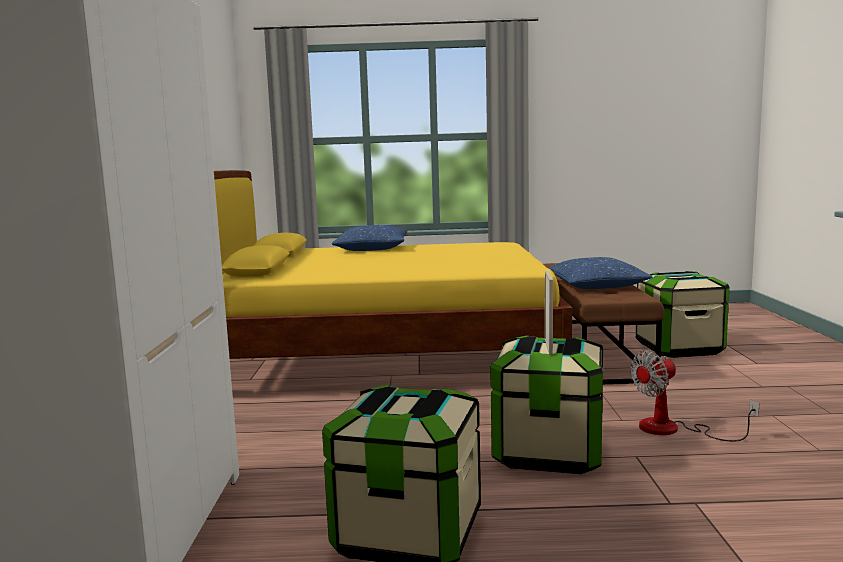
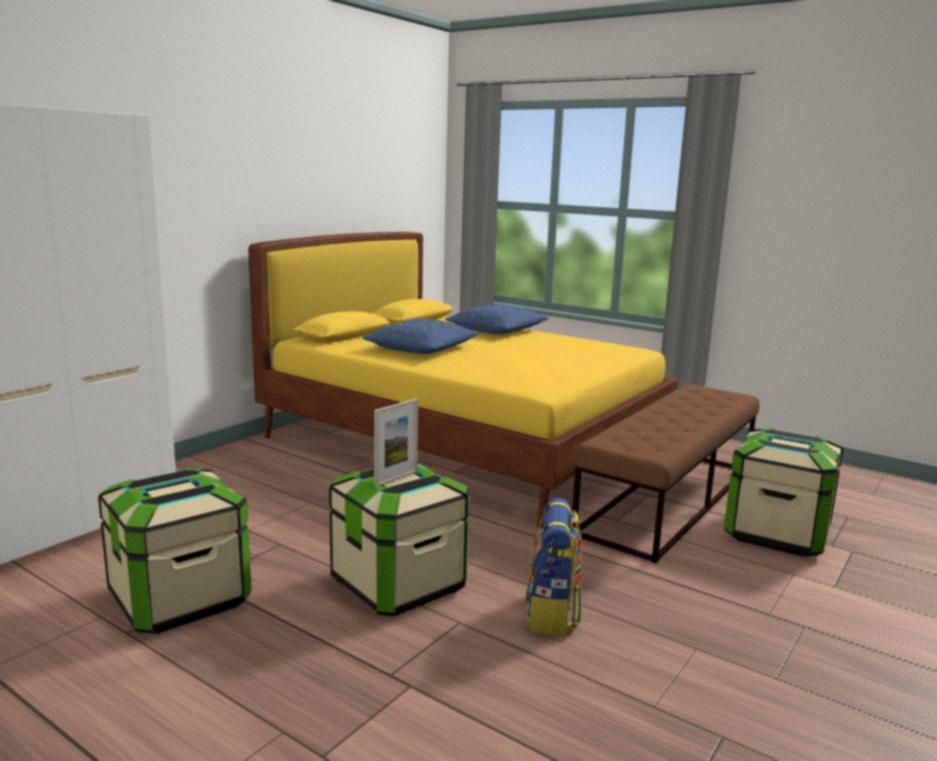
camera: 35 degrees right, 5 degrees up
(596, 285) = (656, 426): blue pillow -> blue pillow (421, 349)
(673, 429) = (552, 615): fan -> backpack

